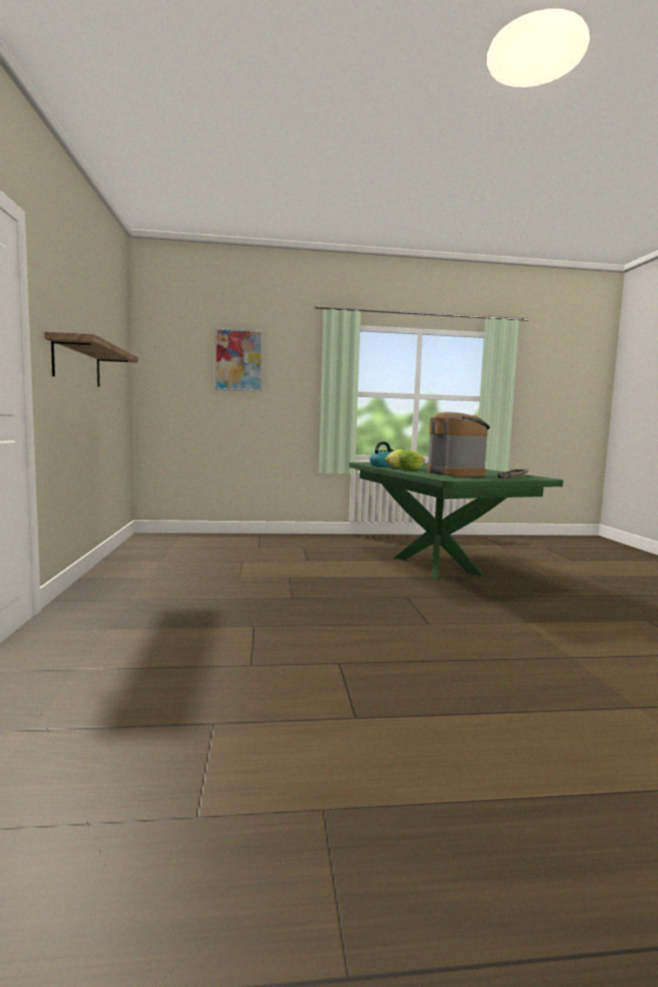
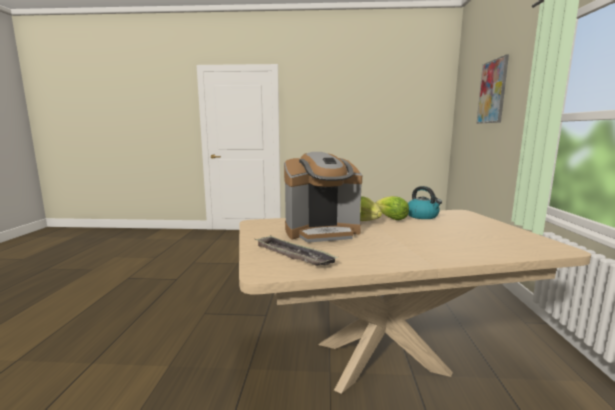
camera: 100 degrees right, 5 degrees up
(77, 363) = (335, 121): shelf -> none
(435, 565) = (382, 358): green dining table -> beige dining table

